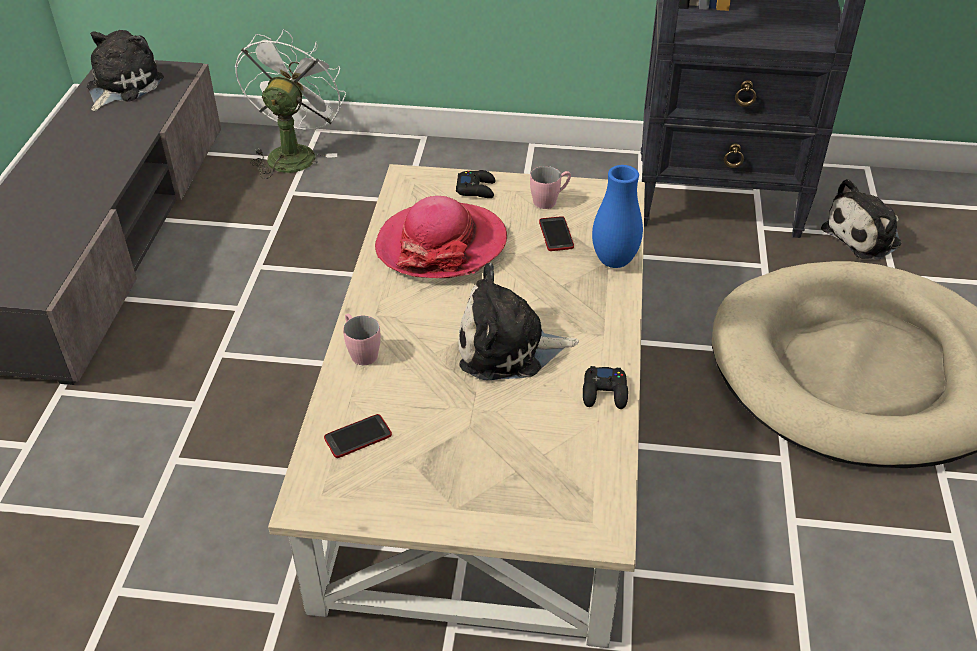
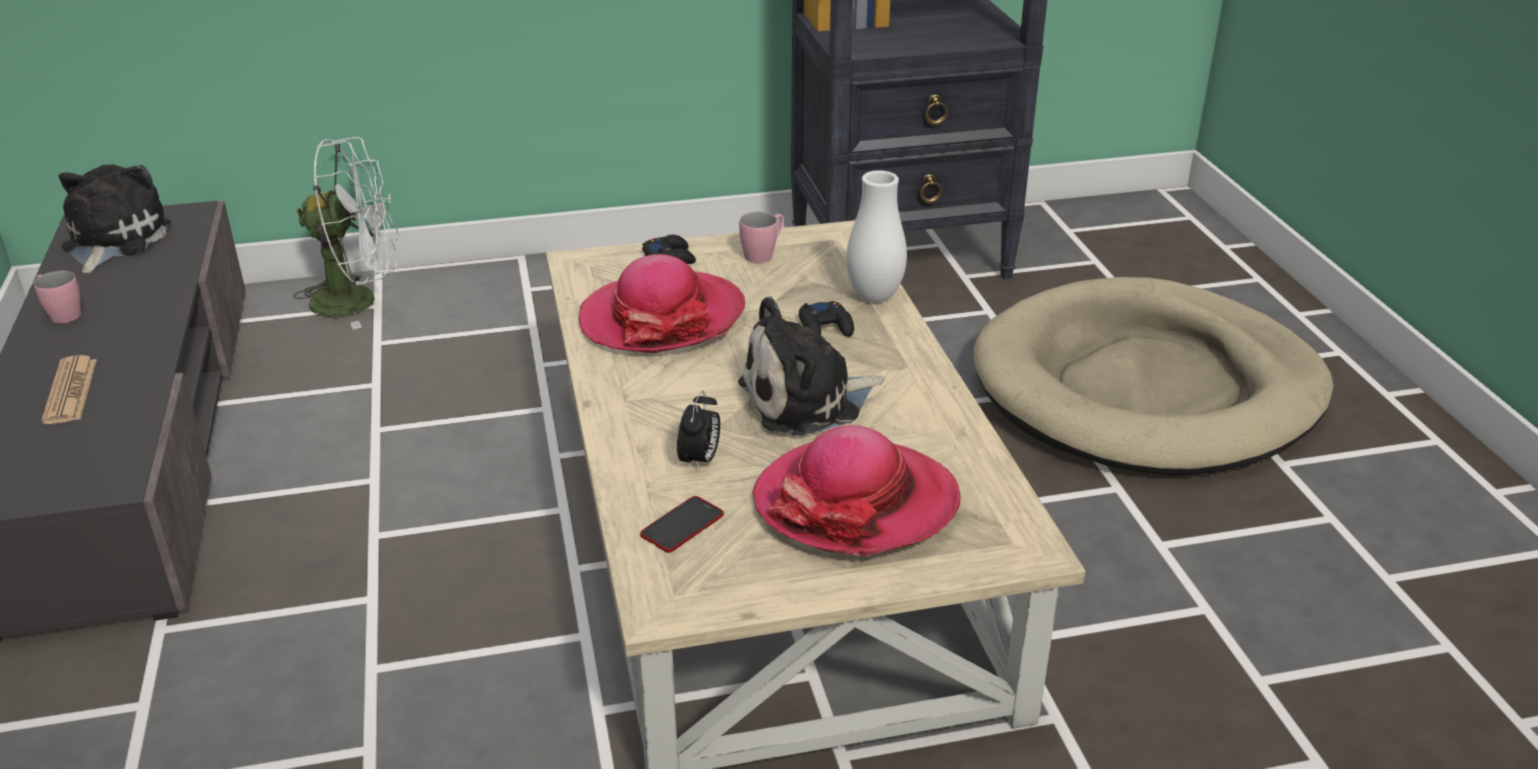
camera: 20 degrees left, 10 degrees down
(41, 209) = (70, 391): none -> newspaper
(294, 153) = (359, 301): white fan -> white fan turned 90 degrees clockwise
(360, 351) = (630, 440): pink mug -> pink mug (61, 314)
(400, 382) = (700, 460): none -> alarm clock
(493, 452) = (856, 503): none -> hat
(556, 235) = (792, 284): phone -> none
(605, 392) = (945, 419): black game controller -> black game controller (825, 327)
(614, 261) = (874, 296): blue vase -> white vase
(865, 236) = (1077, 264): plush toy -> none

